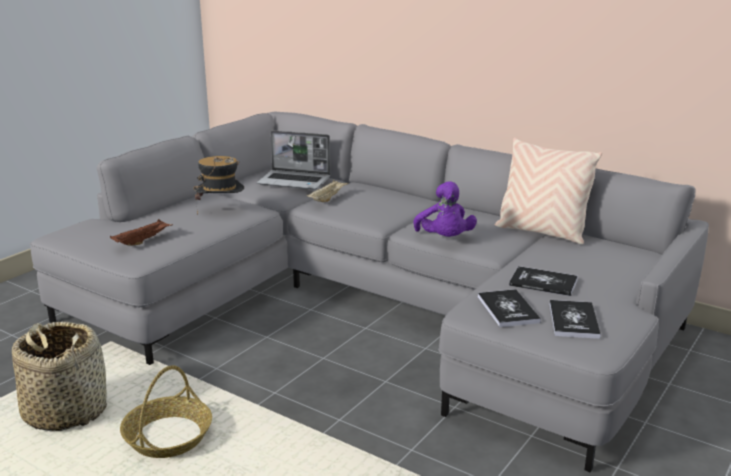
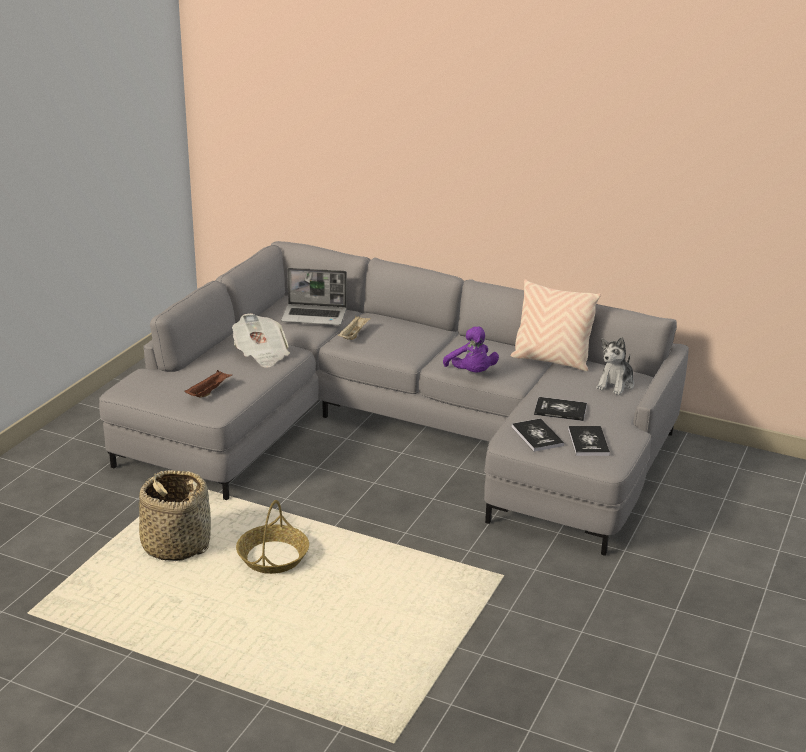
camera: 10 degrees left, 5 degrees up
(221, 211) = (261, 354): hat -> newspaper
(616, 260) = (616, 385): none -> plush toy

